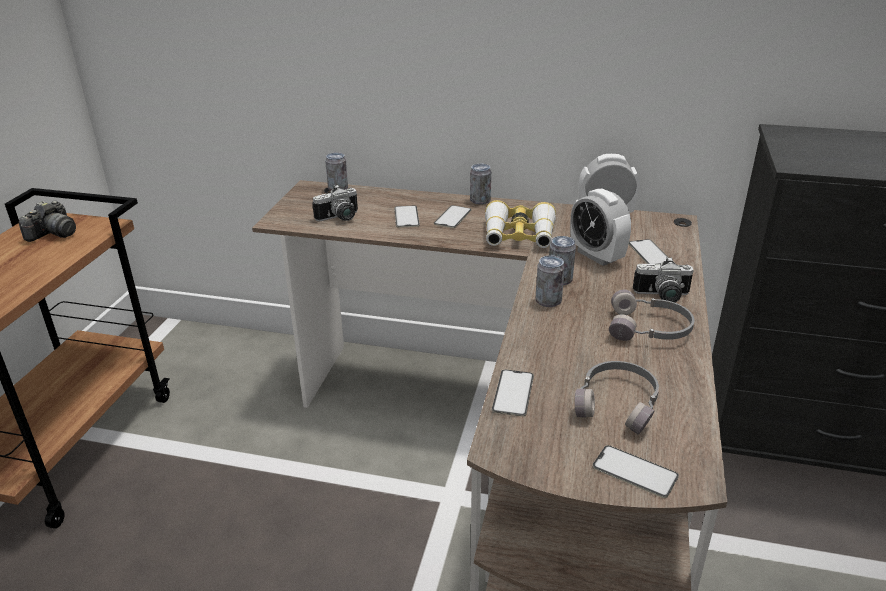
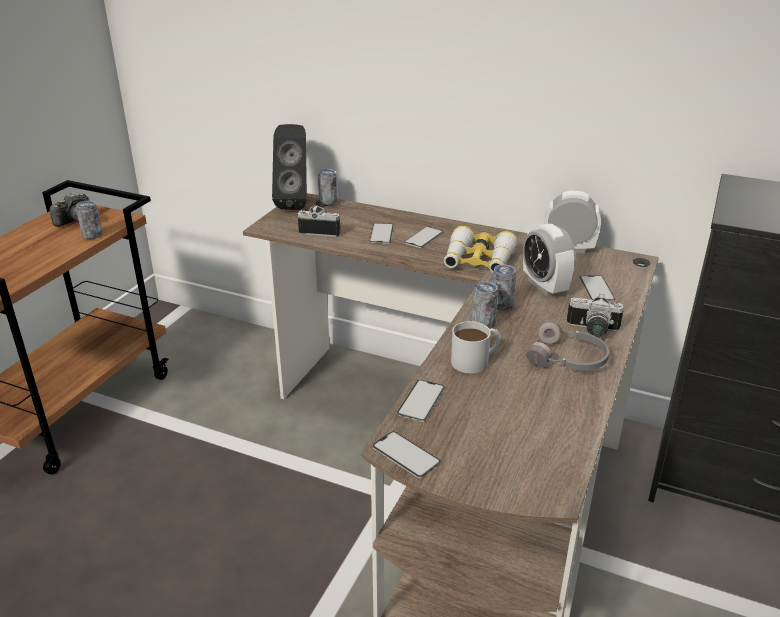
camera: 10 degrees right, 0 degrees up
(302, 193) = (295, 203): none -> black speaker
(340, 218) = (321, 229): camera -> camera turned 150 degrees counterclockwise
(480, 200) = (454, 224): can -> can (92, 235)
(555, 341) = (476, 360): none -> white mug
(618, 403) = (512, 421): grey headphones -> none
(635, 471) = (504, 481): phone -> phone (406, 454)

